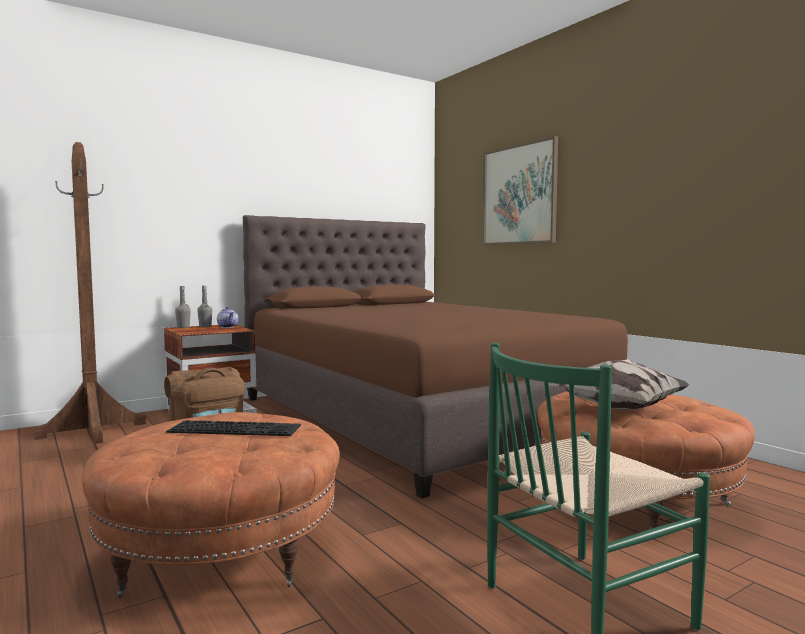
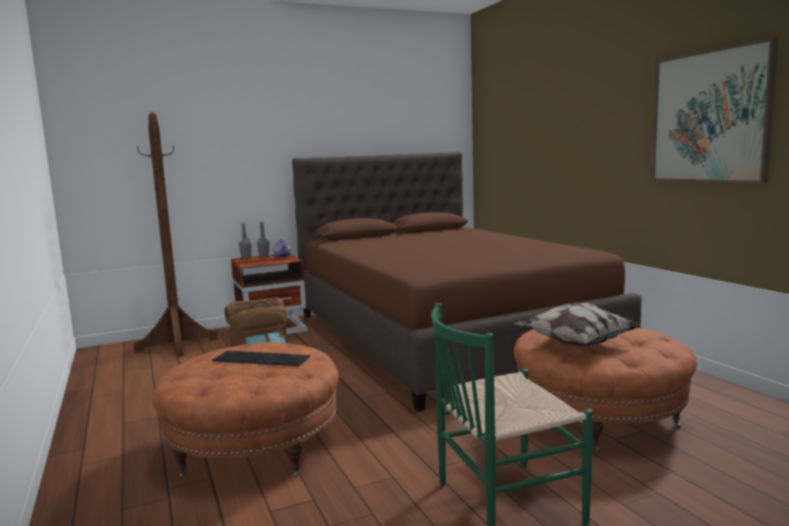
camera: 10 degrees right, 5 degrees up
(519, 194) = (542, 127): picture -> picture (709, 117)

